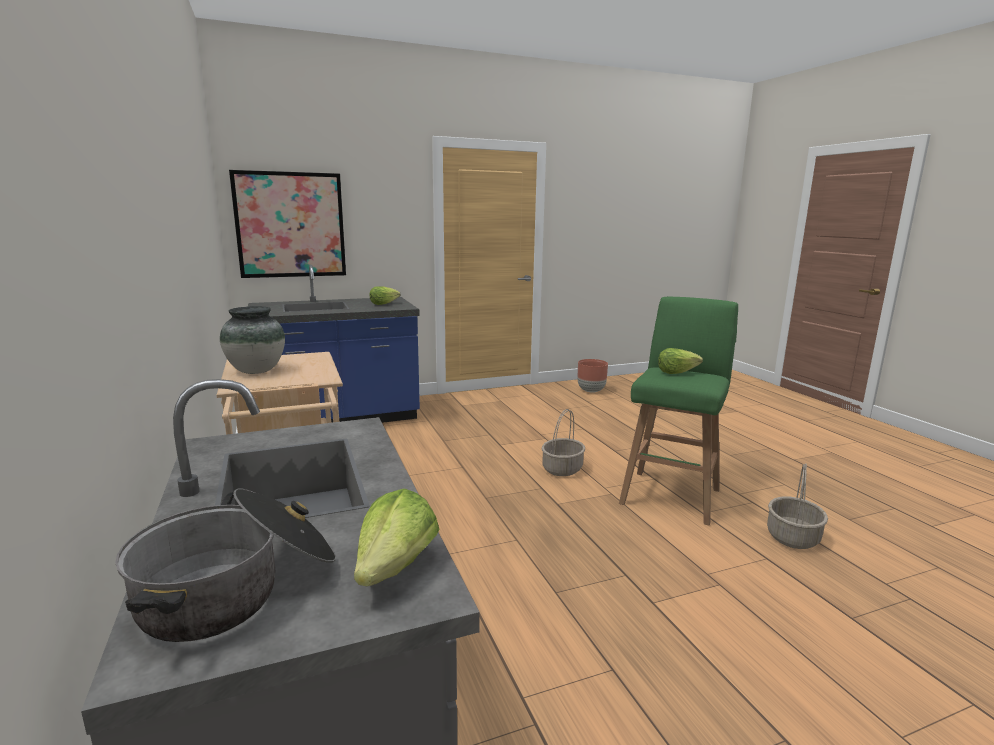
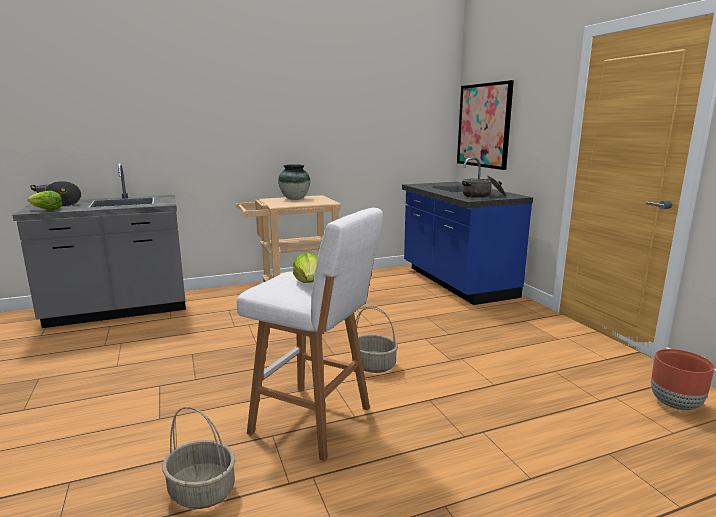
camera: 90 degrees right, 0 degrees up
(383, 304) = (483, 196): lettuce -> cooking pot
(671, 495) = (315, 421): green stool -> white stool

